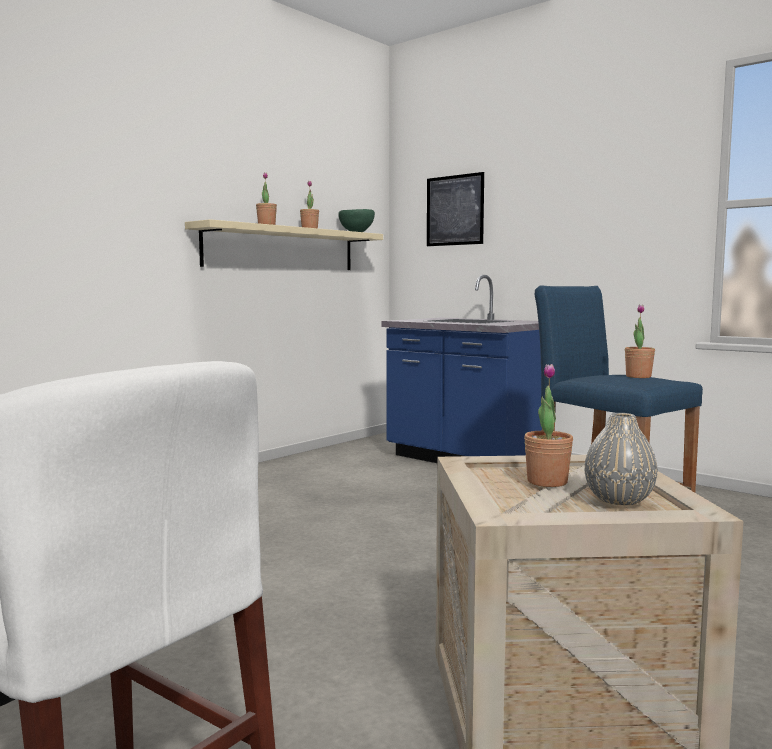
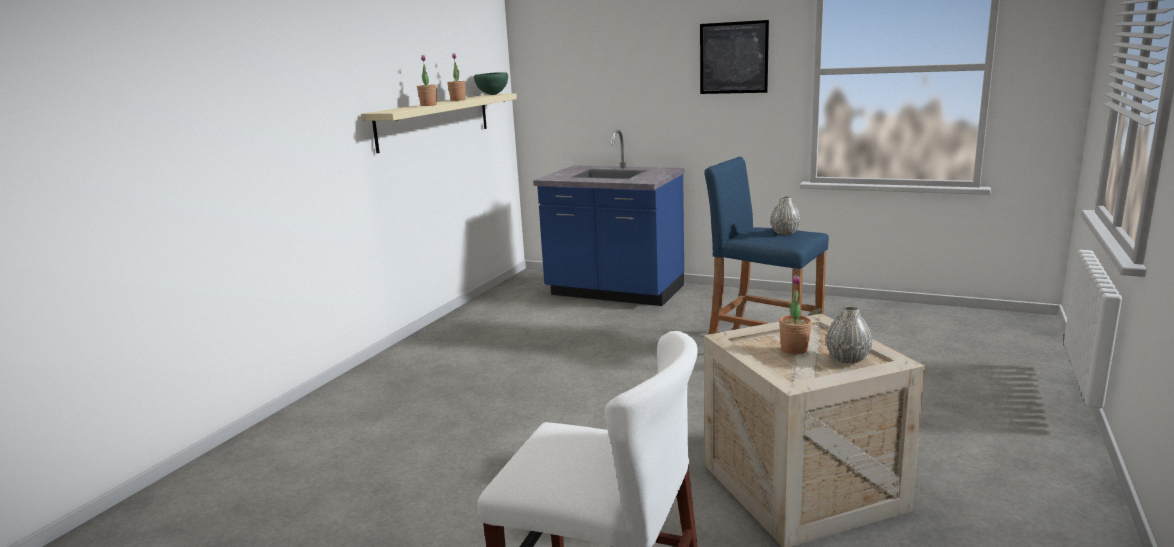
camera: 15 degrees left, 10 degrees up
(455, 210) = (578, 67): picture -> picture (733, 58)
(638, 376) = (785, 233): potted plant -> grey vase

